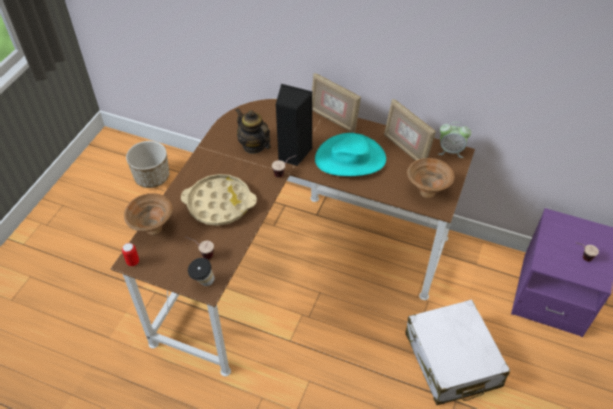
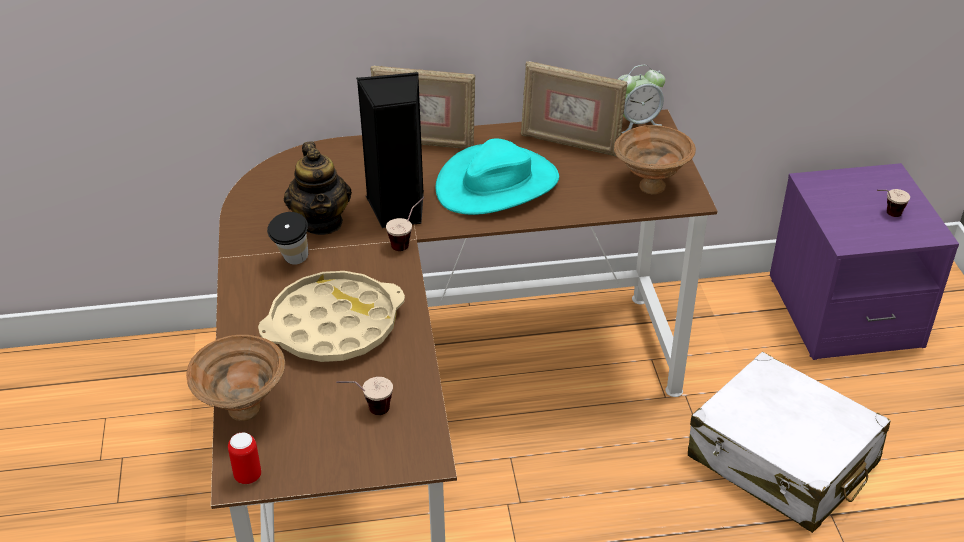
camera: 30 degrees left, 10 degrees down
(152, 177) = (68, 406): planter -> none
(203, 283) = (408, 452): cup -> cup (293, 262)
(254, 146) = (321, 222): teapot -> teapot turned 120 degrees counterclockwise

